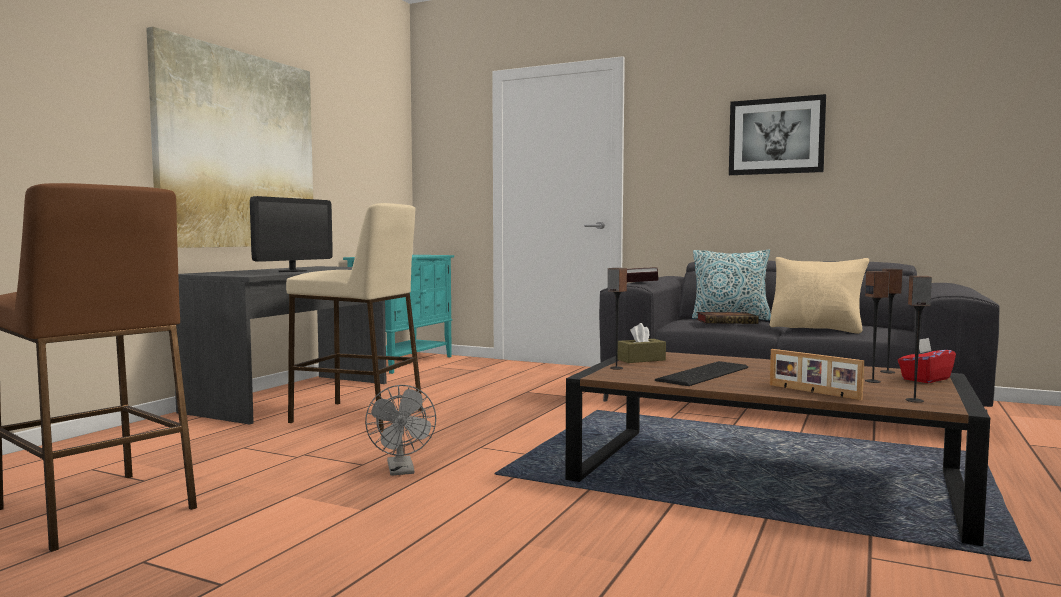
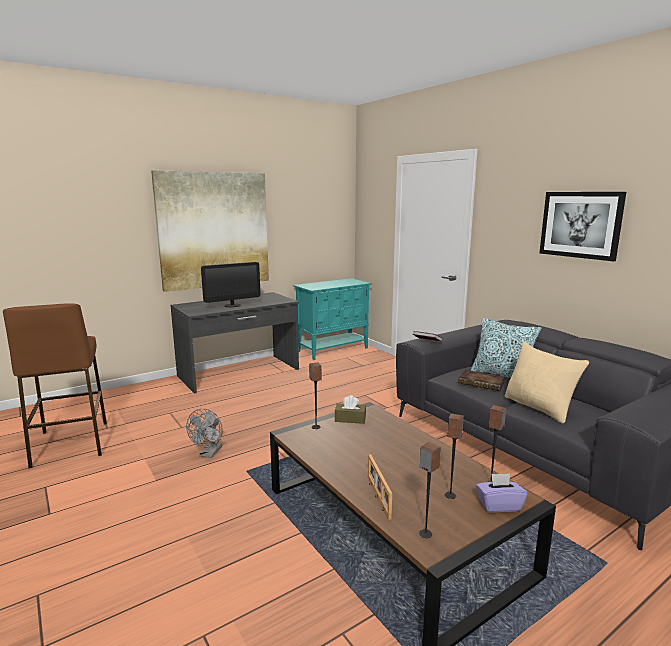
camera: 30 degrees right, 10 degrees up
(358, 416) = (248, 398): beige stool -> none
(706, 374) = (355, 450): keyboard -> none
(925, 379) = (499, 505): red tissue box -> purple tissue box

